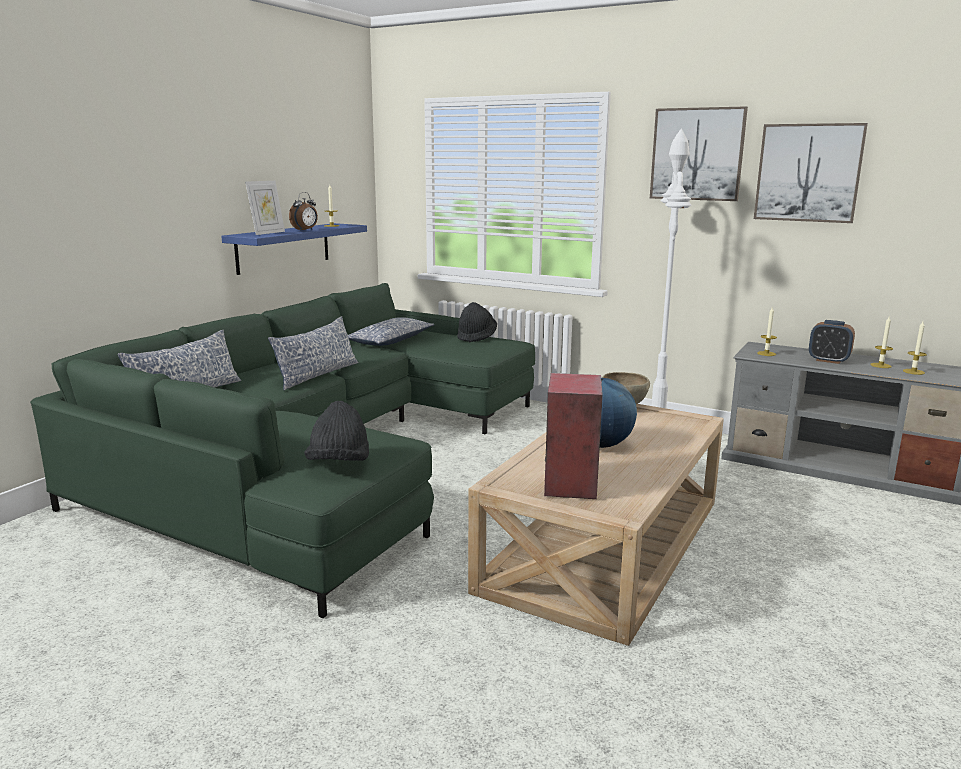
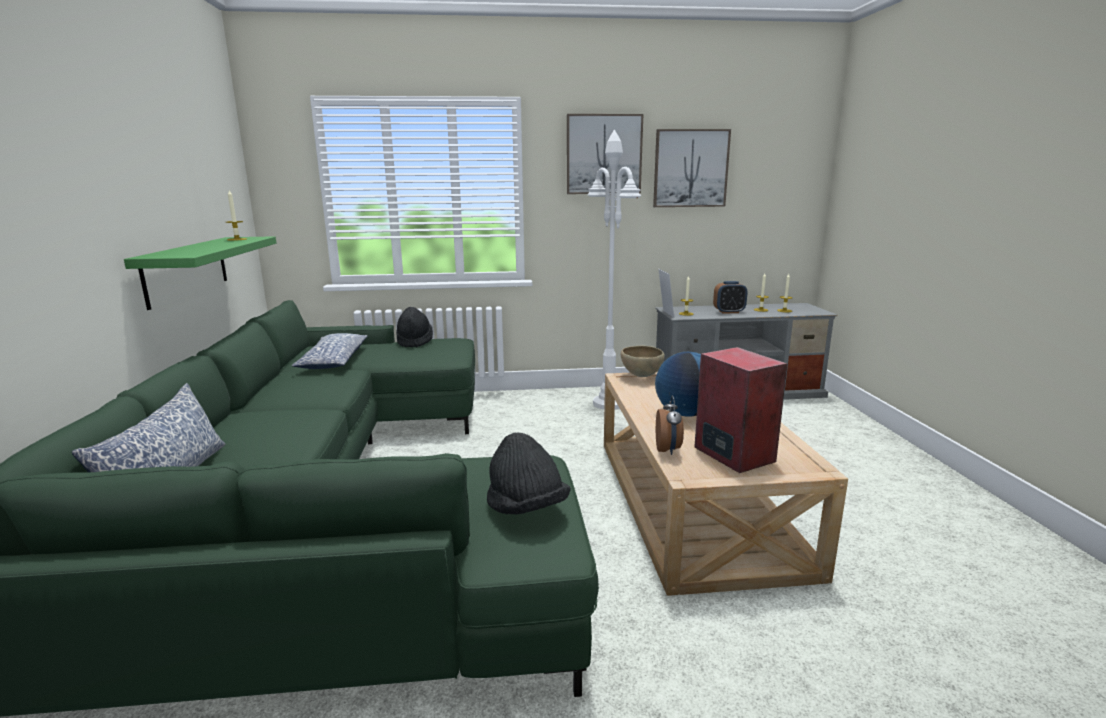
camera: 35 degrees left, 0 degrees up
(267, 233) = (184, 251): picture frame -> picture frame (665, 314)
(284, 247) = (187, 270): blue shelf -> green shelf
(305, 230) = (224, 245): alarm clock -> alarm clock (668, 450)
(317, 375) = (313, 414): pillow -> none

